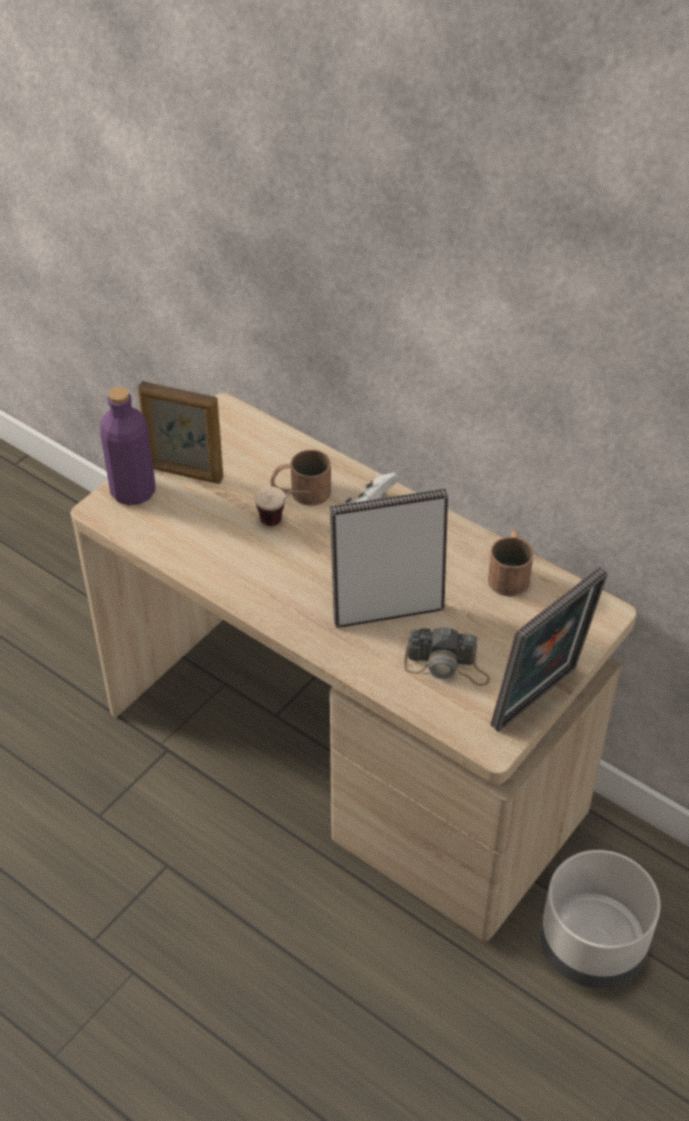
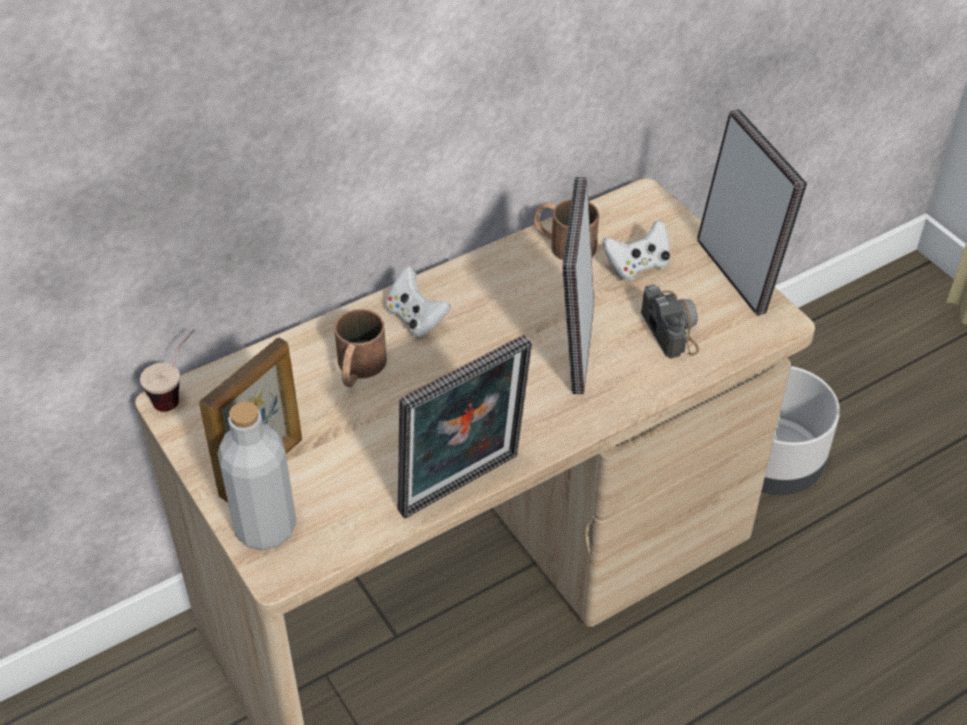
camera: 70 degrees left, 0 degrees up
(133, 492) = (265, 528): purple bottle -> grey bottle
(208, 583) = (463, 489): none -> picture frame
(283, 522) = (398, 397): cup -> cup (178, 393)
(447, 666) = (670, 324): camera -> camera turned 45 degrees counterclockwise
(509, 628) = (637, 266): none -> white game controller

